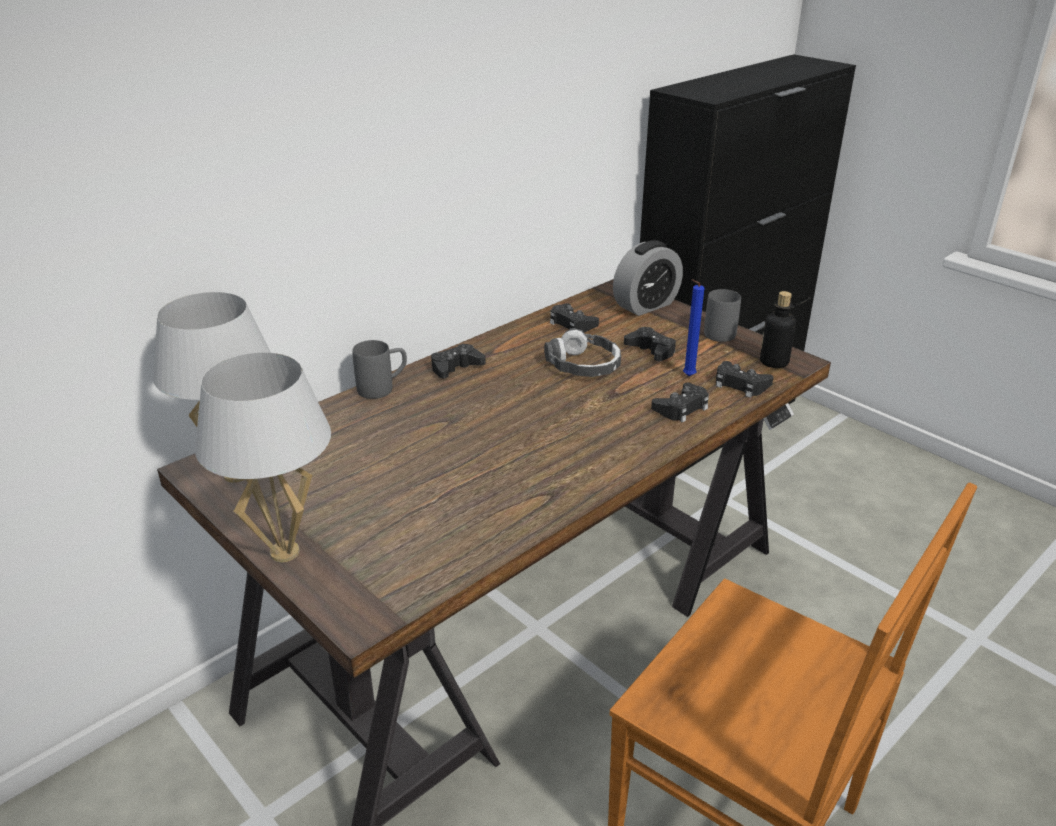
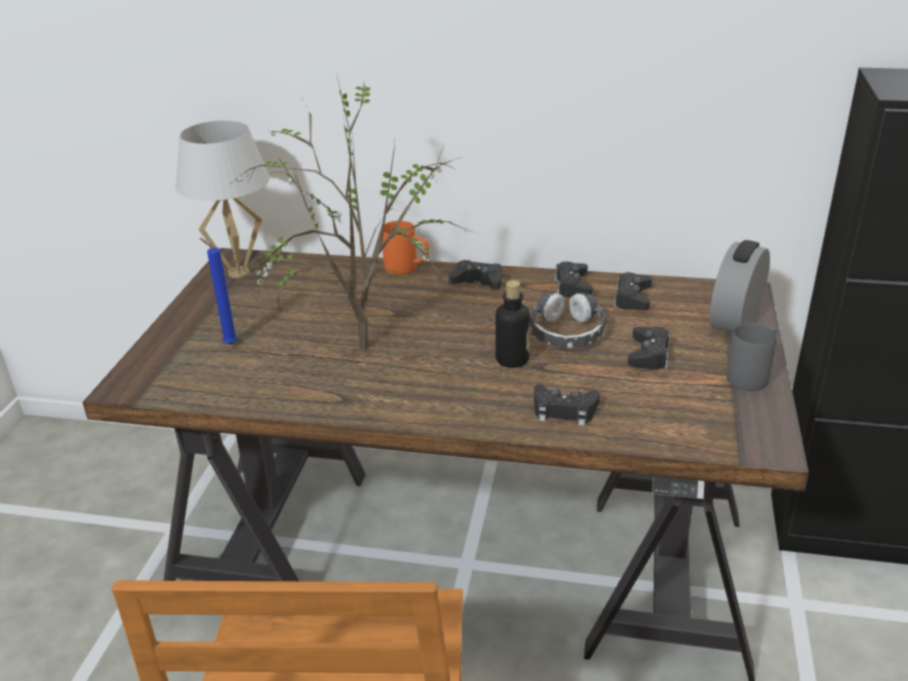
camera: 55 degrees right, 0 degrees up
(284, 553) = (170, 328): white table lamp -> none
(383, 388) = (407, 269): grey mug -> orange mug
(474, 456) = (359, 344): none -> potted plant
(646, 305) = (735, 318): alarm clock -> alarm clock turned 105 degrees clockwise
(687, 376) = (628, 392): blue candle -> blue candle (228, 344)
(740, 384) = (660, 428): black game controller -> black game controller (572, 286)
(774, 362) = (742, 433): bottle -> bottle (512, 360)

